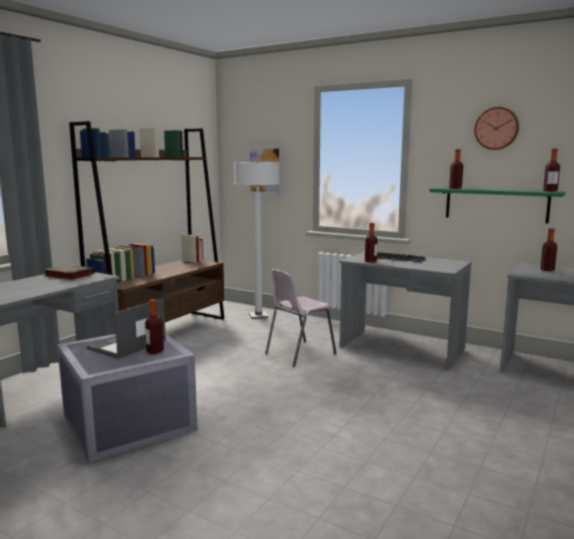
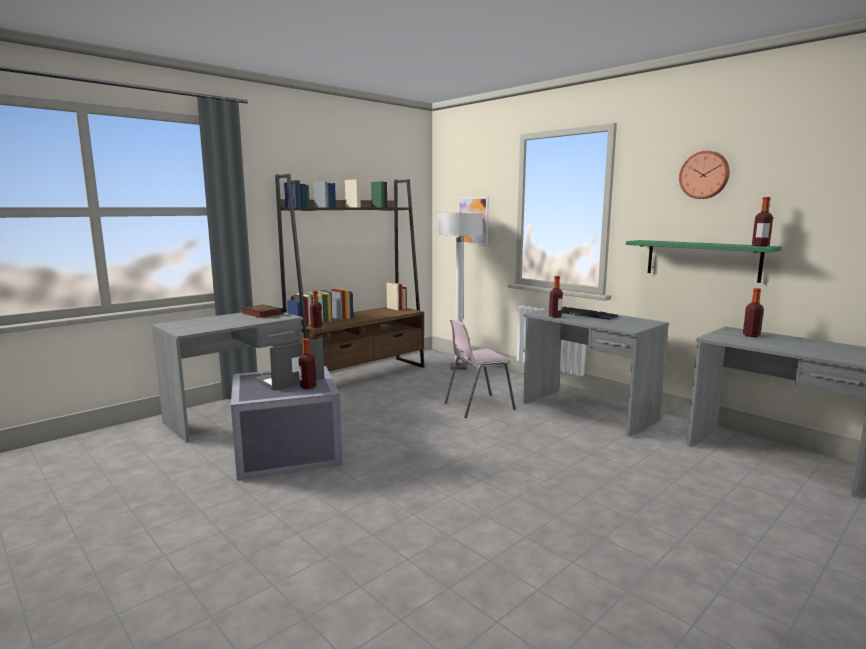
camera: 15 degrees right, 0 degrees up
(455, 188) = (655, 241): bottle -> bottle (316, 327)

